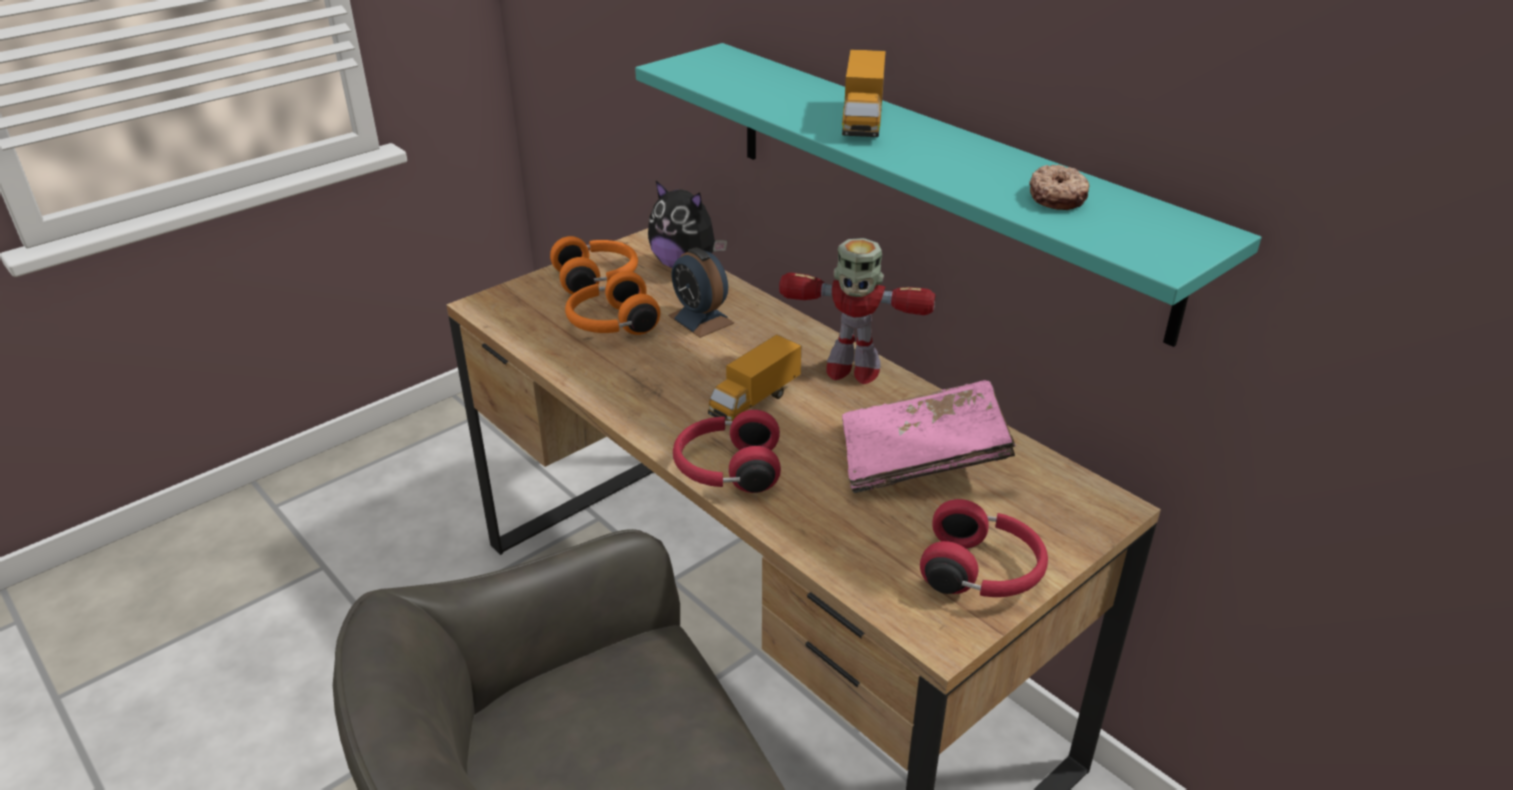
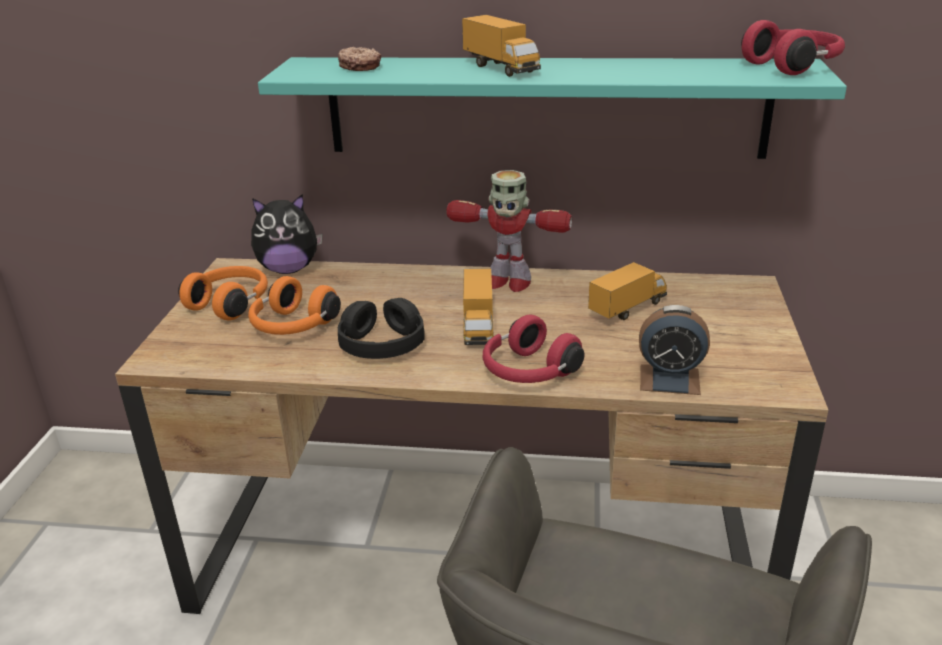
camera: 40 degrees left, 5 degrees down
(653, 376) = (382, 343): none -> black headphones
(701, 319) = (357, 296): alarm clock -> alarm clock (669, 379)
(851, 369) = (507, 282): toy robot -> toy robot turned 45 degrees clockwise
(921, 459) = (627, 309): pink book -> toy truck
(982, 572) = (753, 348): red headphones -> red headphones (793, 66)
(1058, 197) = (698, 69): donut -> donut (360, 66)

